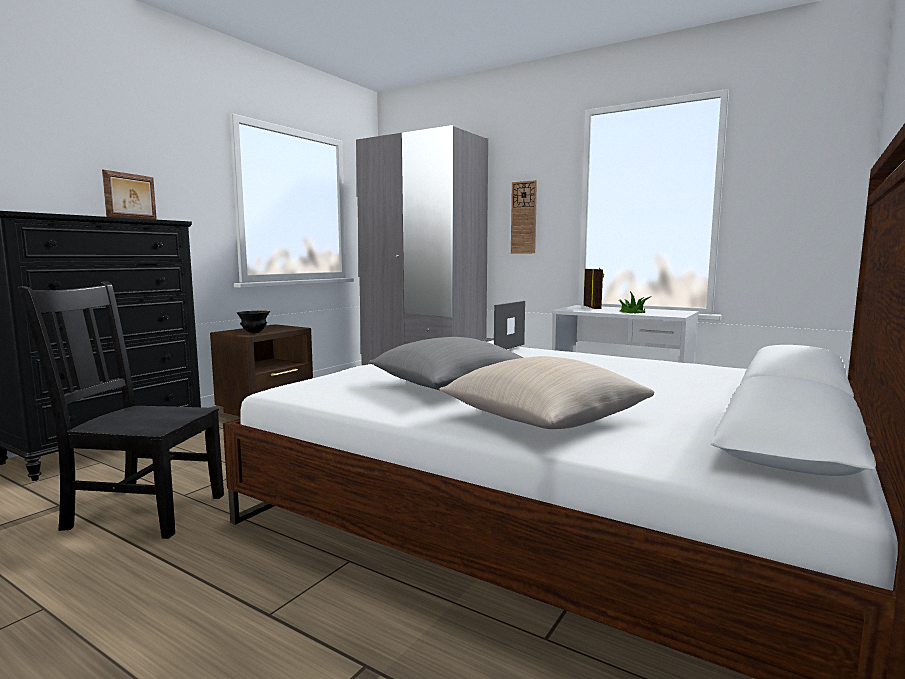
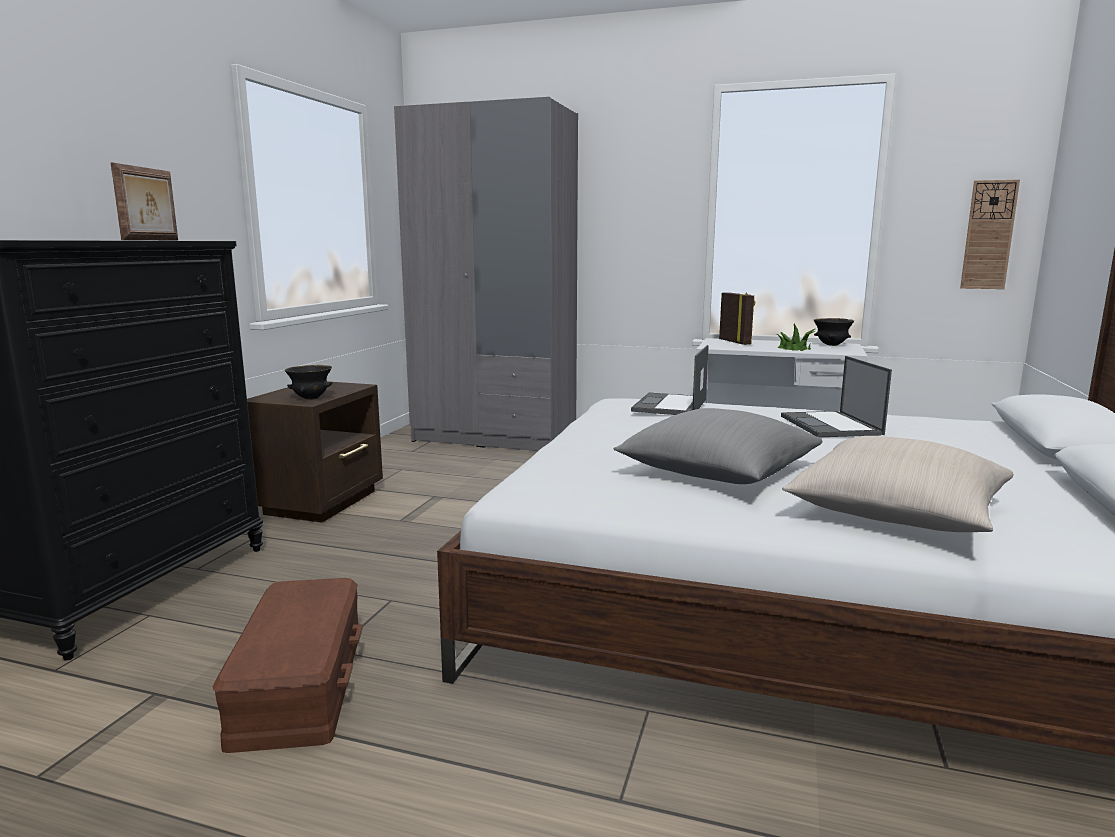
camera: 15 degrees left, 5 degrees up
(142, 511) = (297, 683): black chair -> brown storage box
(523, 217) = (628, 223): wall clock -> wall clock (988, 235)
(598, 364) = (831, 425): none -> laptop
(670, 311) = (831, 345): none -> black bowl

